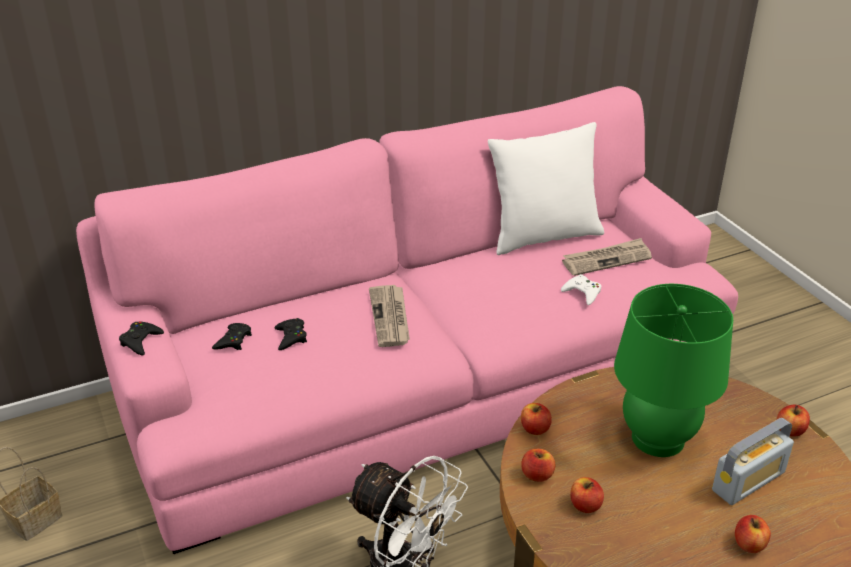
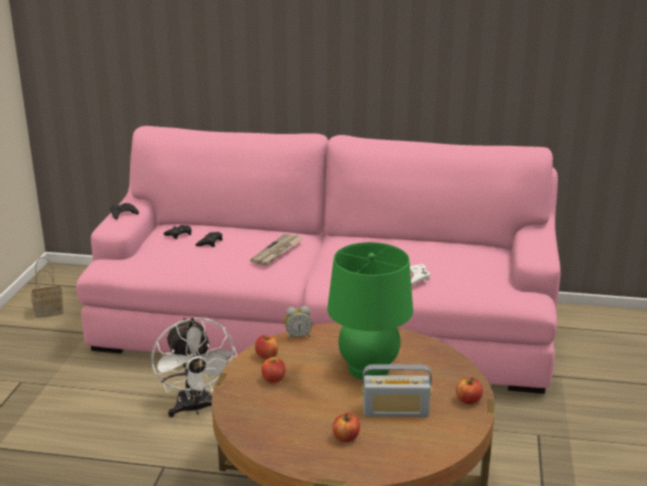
camera: 35 degrees right, 10 degrees down
(535, 429) = (298, 336): apple -> alarm clock
(543, 236) = (437, 243): white pillow -> none
(606, 259) = (462, 266): newspaper -> none

